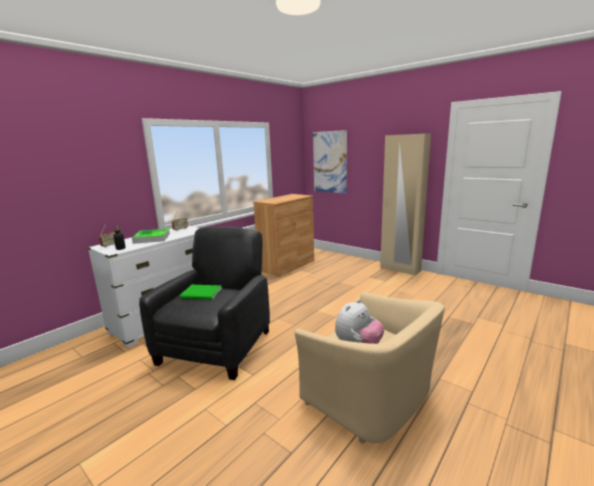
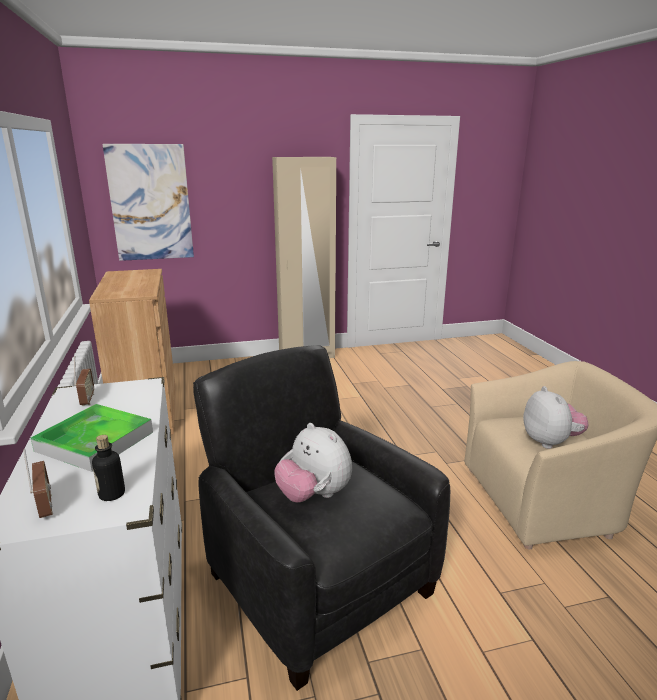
camera: 55 degrees left, 5 degrees up
(202, 294) = (314, 495): green book -> plush toy

